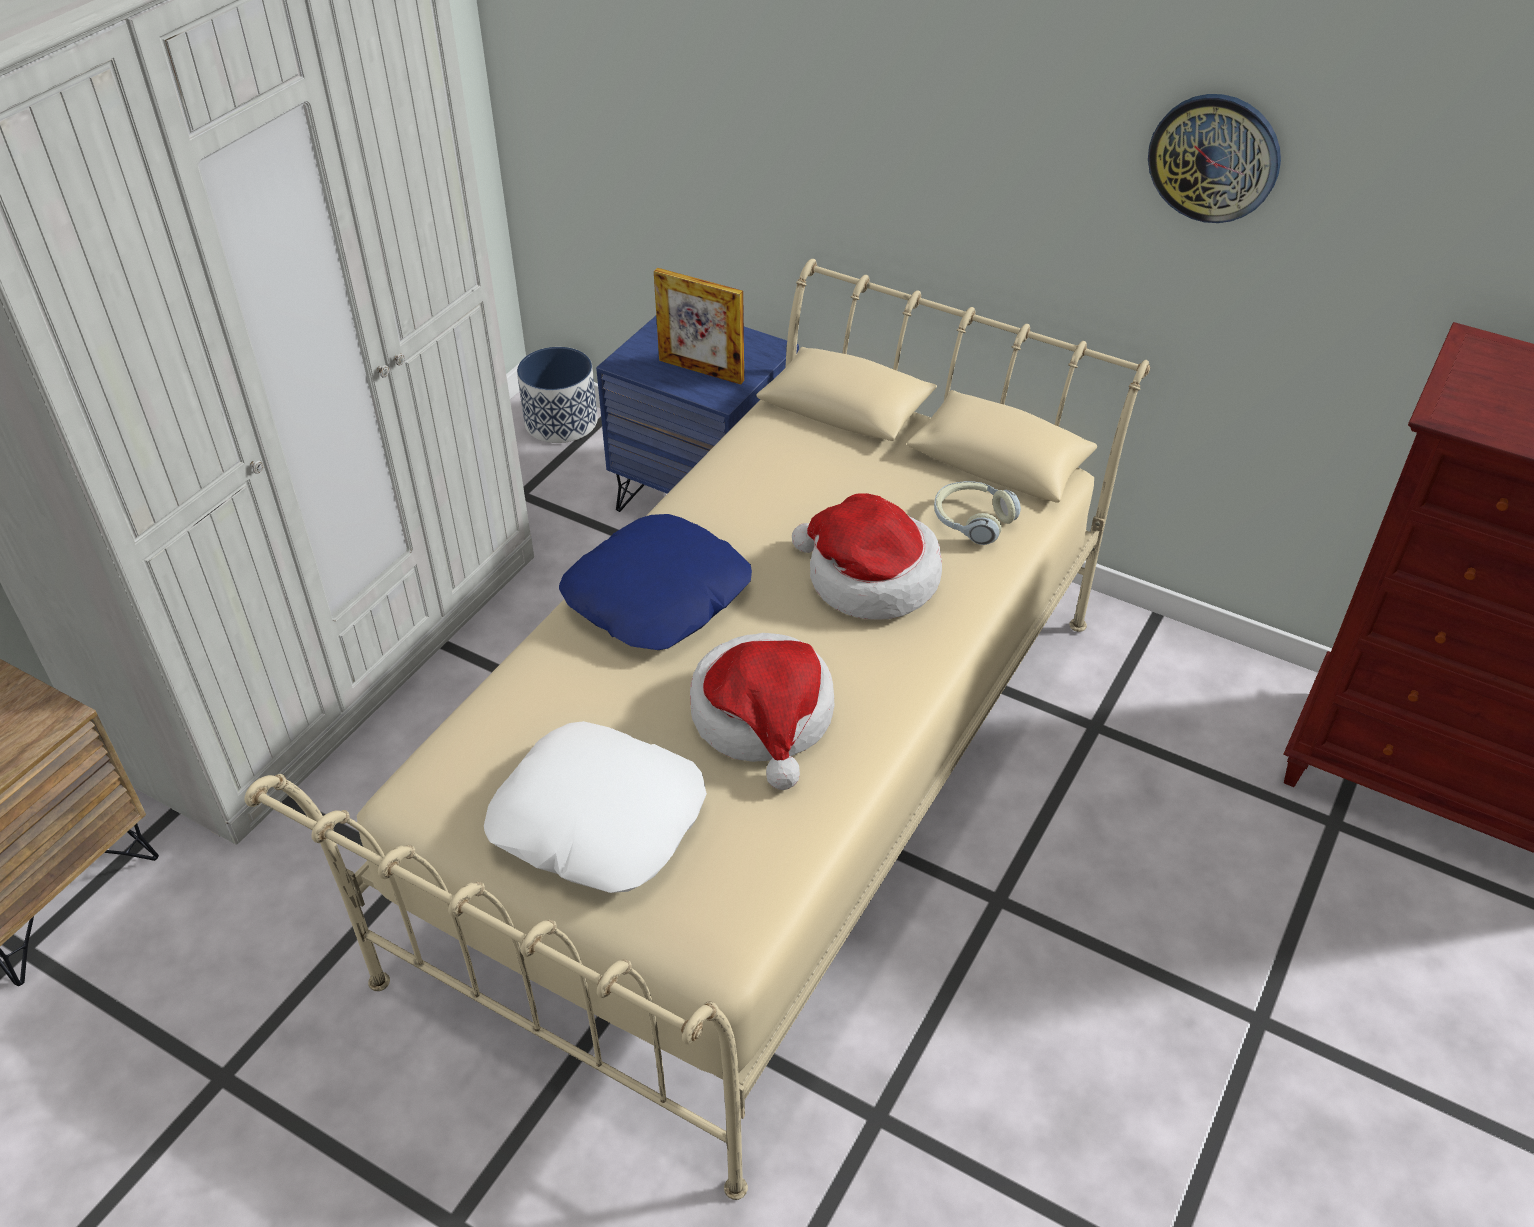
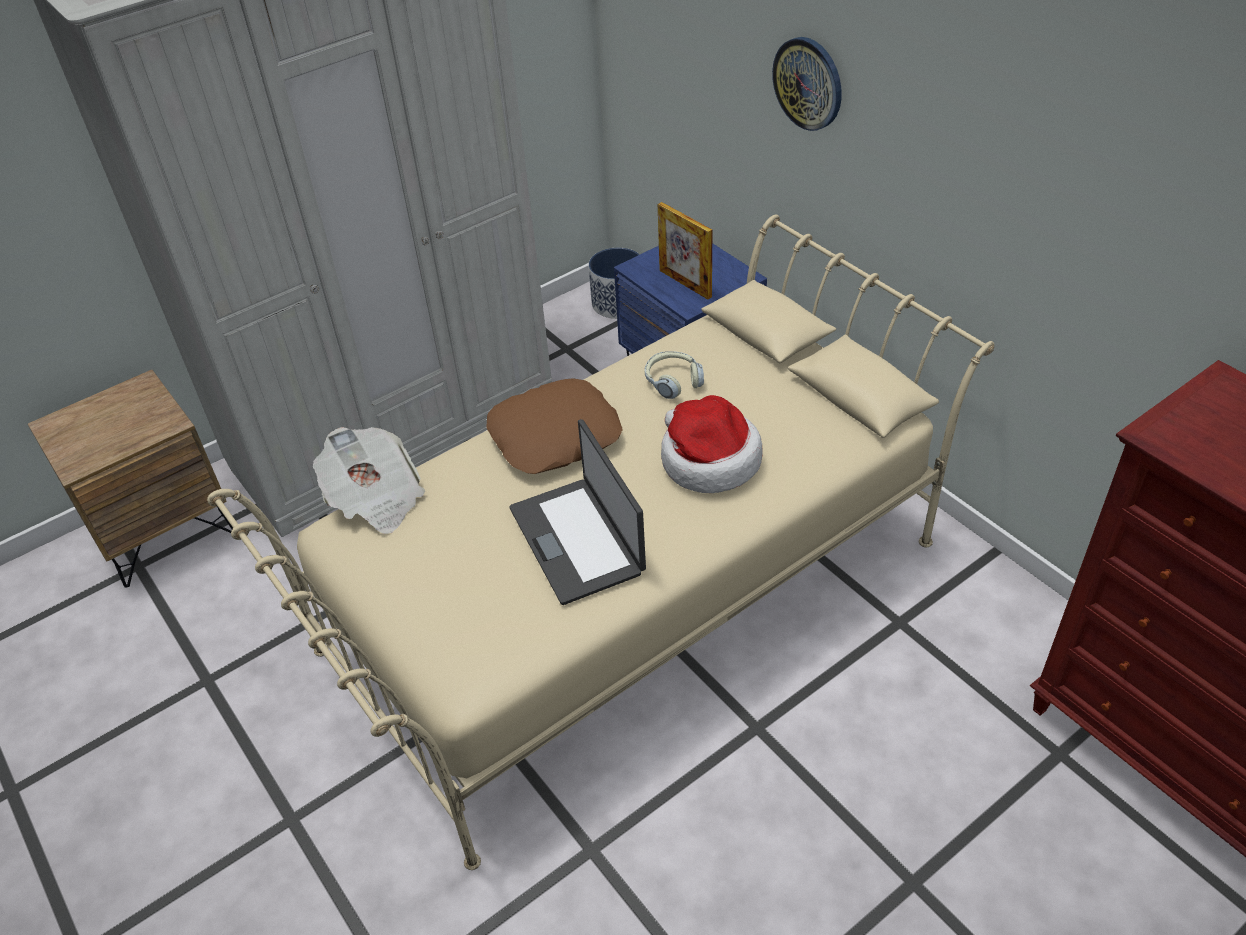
camera: 25 degrees right, 0 degrees up
(455, 738) = (375, 498): none -> newspaper
(597, 821) = (432, 578): white pillow -> none
(658, 596) = (555, 437): blue pillow -> brown pillow
(764, 718) = (578, 539): hat -> laptop
(972, 521) = (809, 436): headphones -> headphones (673, 381)
(1214, 157) = (1050, 186): wall clock -> wall clock (808, 83)

